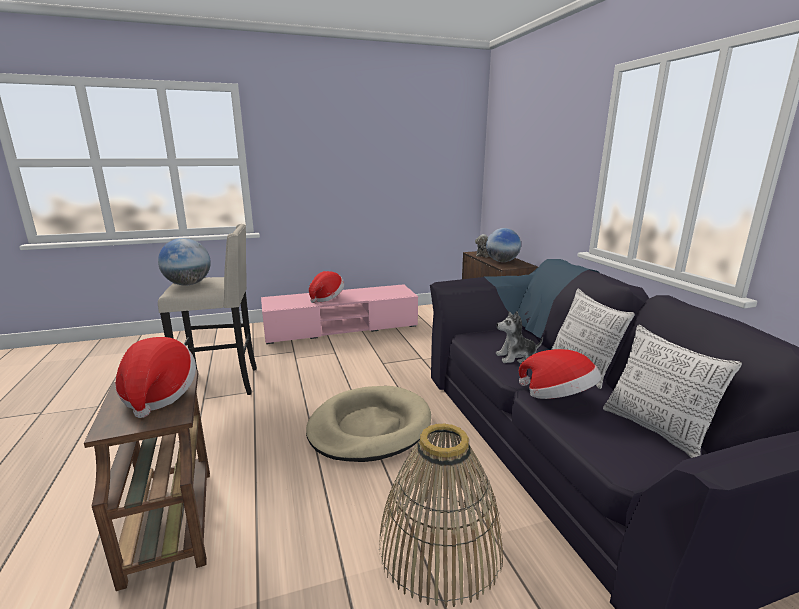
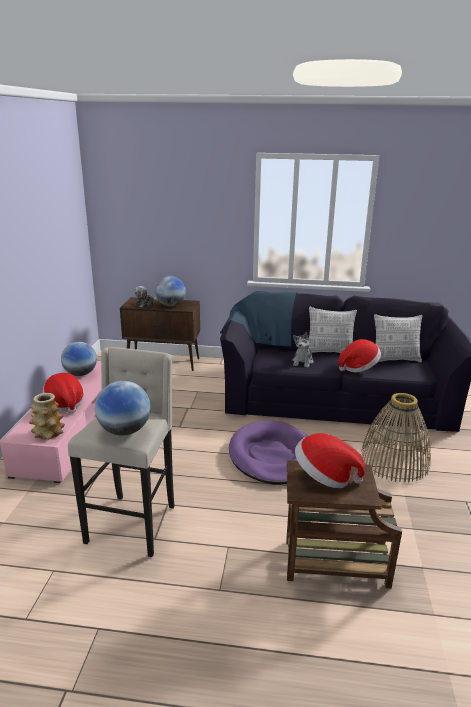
camera: 65 degrees left, 5 degrees up
(279, 304) = (48, 433): none -> vase
(369, 427) = (272, 456): beige dog bed -> purple dog bed
(379, 290) = (80, 374): none -> globe

